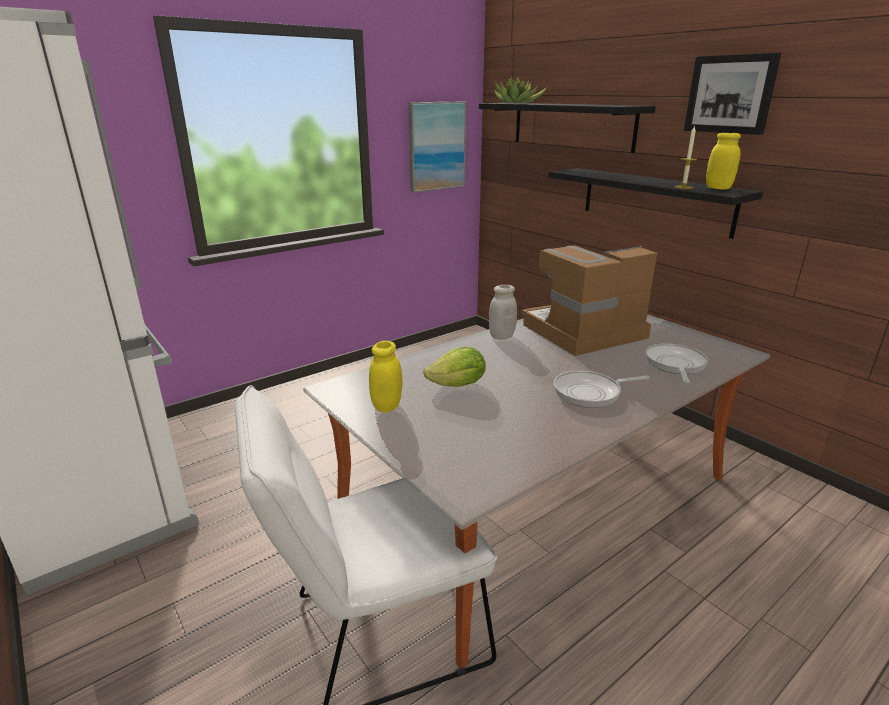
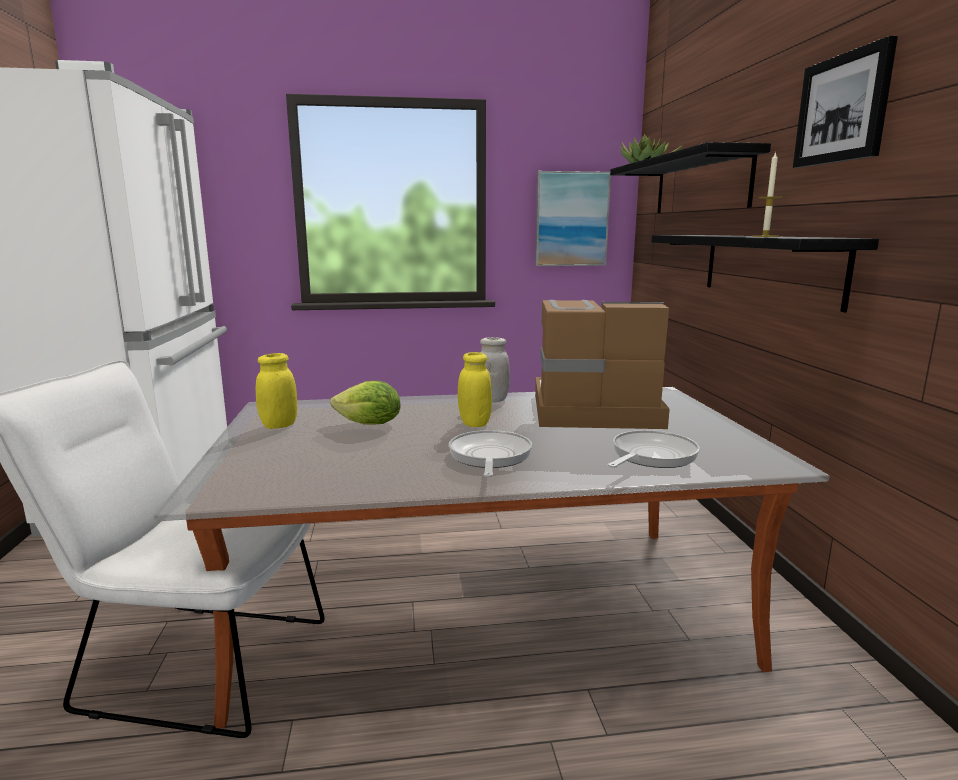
camera: 30 degrees right, 10 degrees down
(590, 393) = (489, 457): frying pan -> frying pan turned 75 degrees clockwise
(718, 188) = (814, 237): yellow jar -> yellow jar (474, 423)

